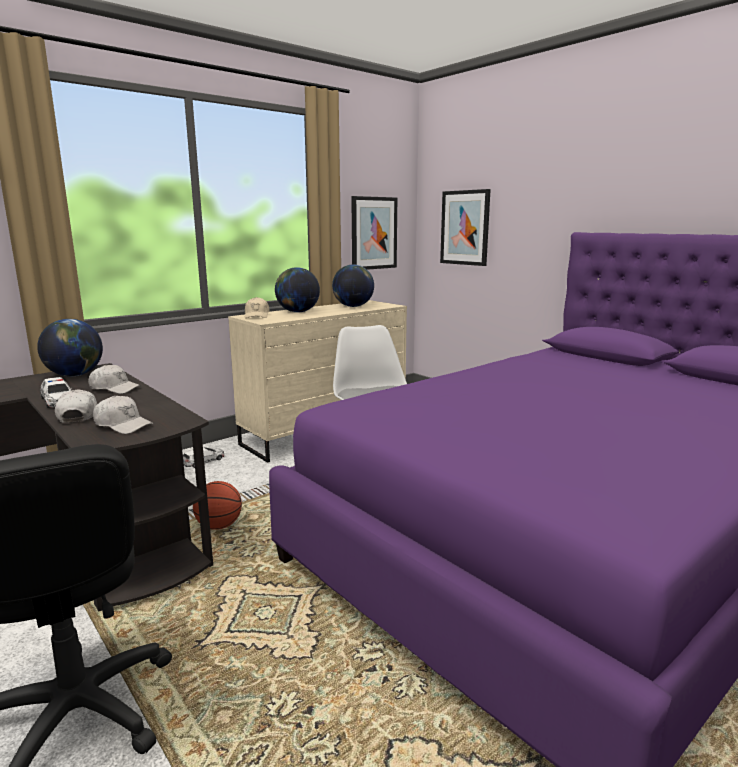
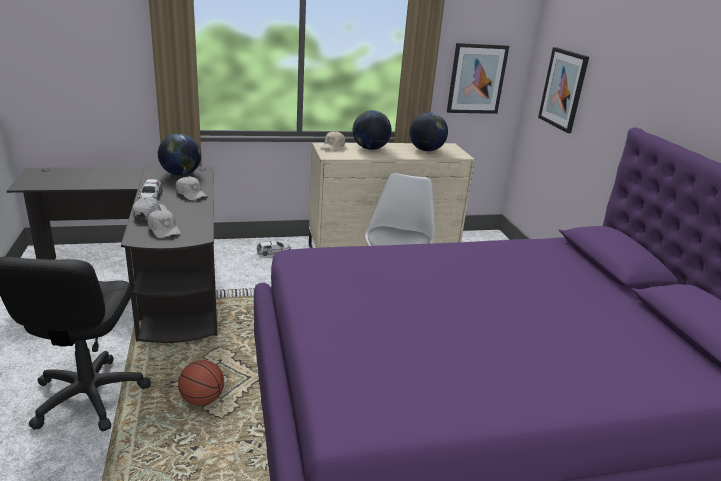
camera: 25 degrees right, 10 degrees up
(219, 526) = (243, 308): basketball -> basketball (202, 400)

